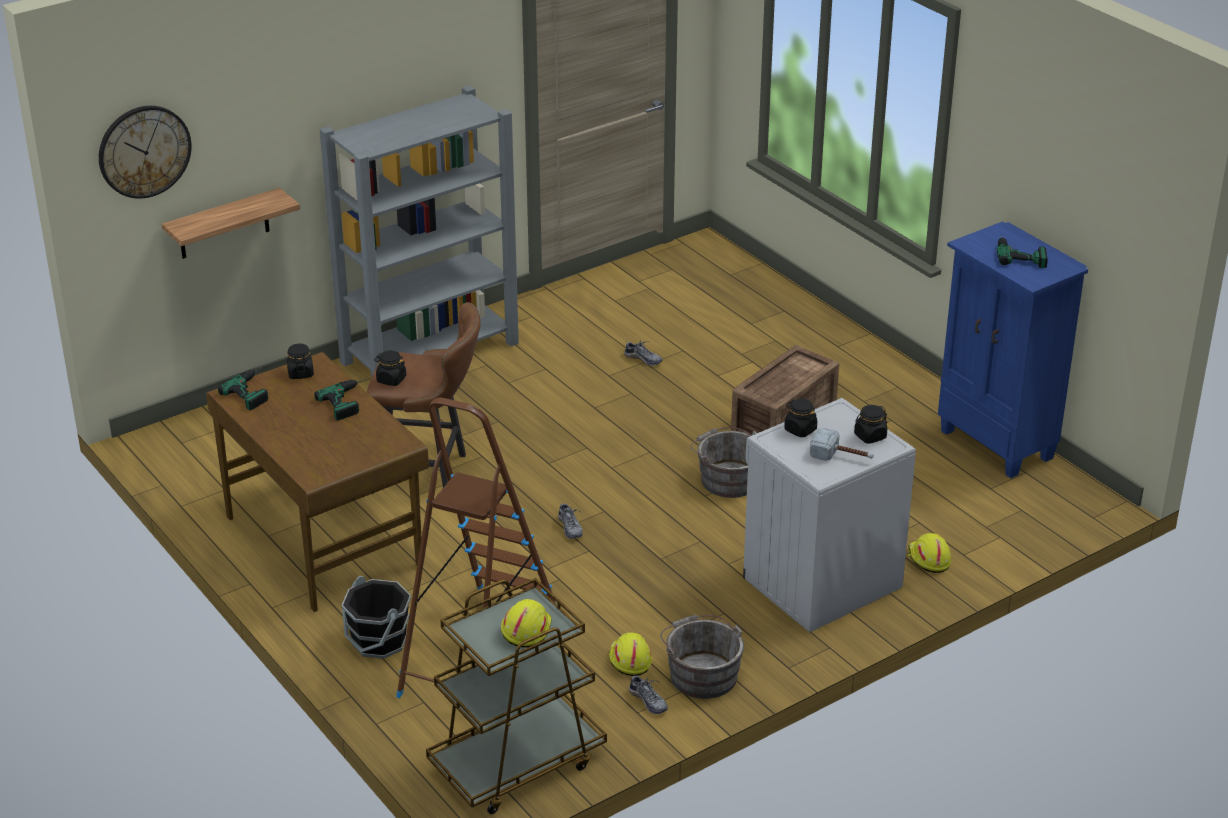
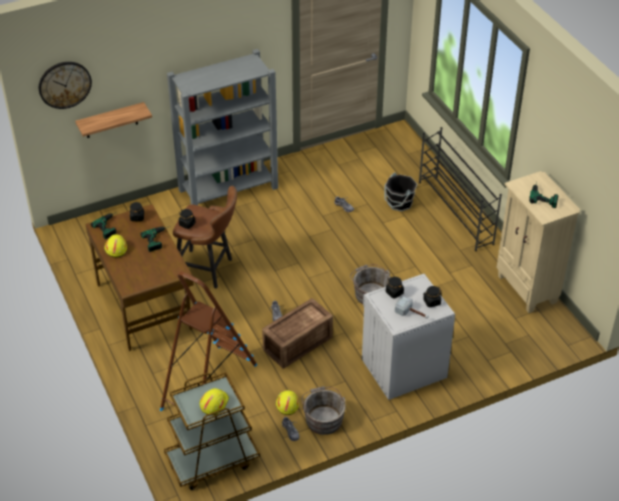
camera: 10 degrees right, 10 degrees up
(378, 641) = (158, 374): black bucket -> black bucket (399, 203)
(781, 420) = (410, 258): crate -> crate (296, 343)
(838, 349) = (455, 213): none -> black shoe rack
(928, 559) = (466, 361): yellow hard hat -> yellow hard hat (115, 248)
(995, 446) = (526, 290): blue cabinet -> beige cabinet

